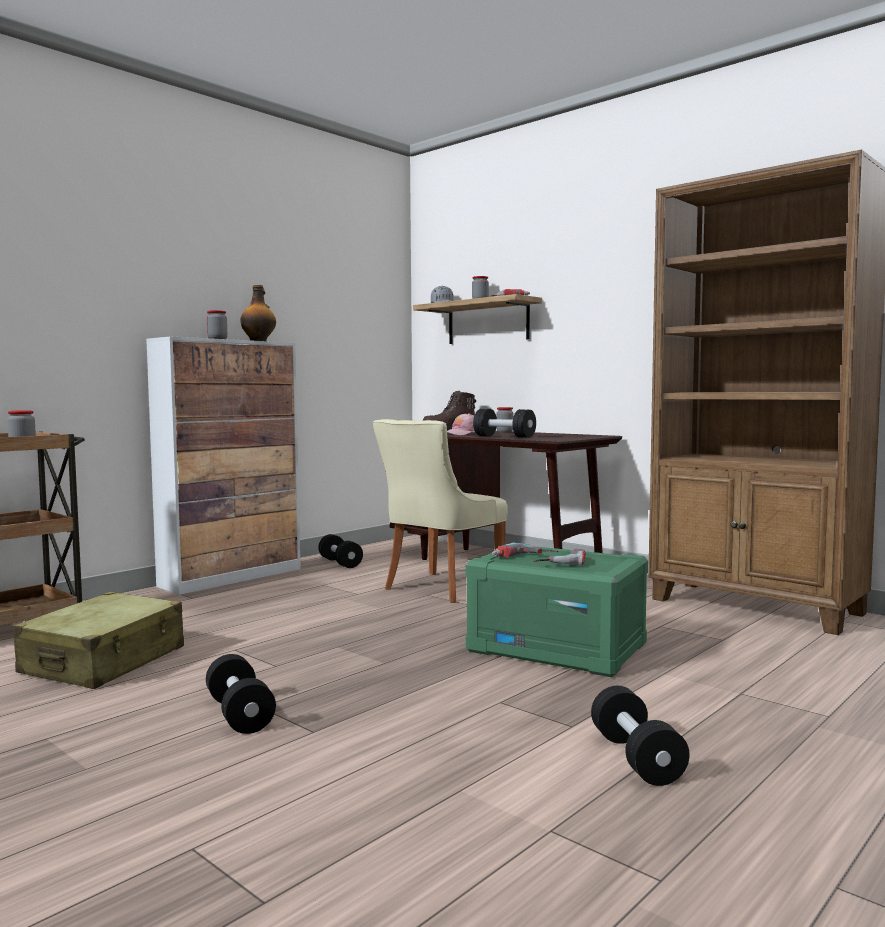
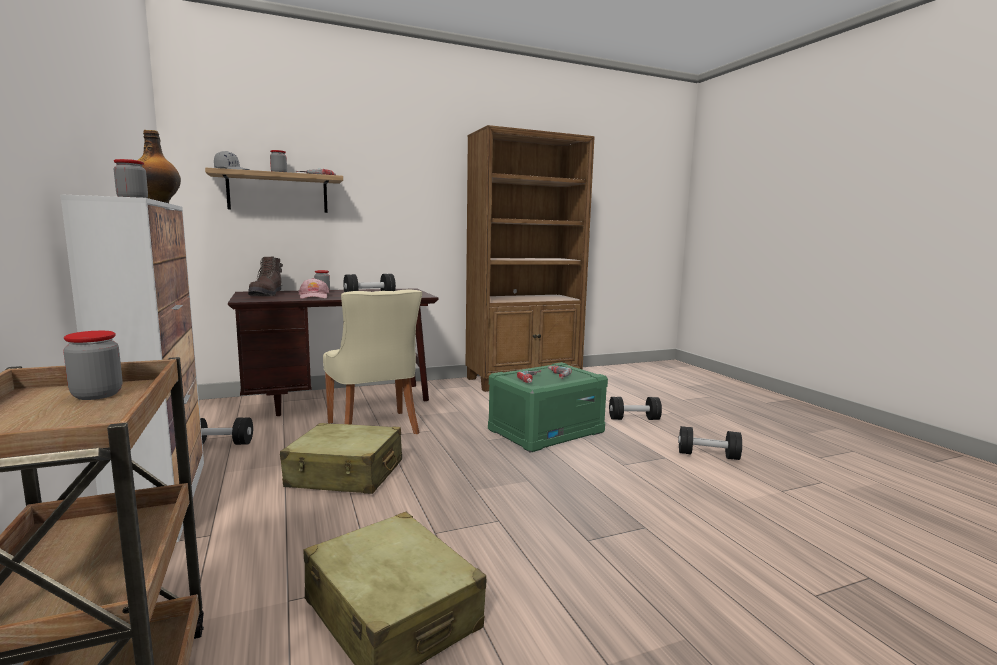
camera: 65 degrees left, 5 degrees up
(240, 714) = (599, 551): black dumbbell -> black dumbbell (634, 419)
(322, 603) = (345, 474): none -> beige suitcase

